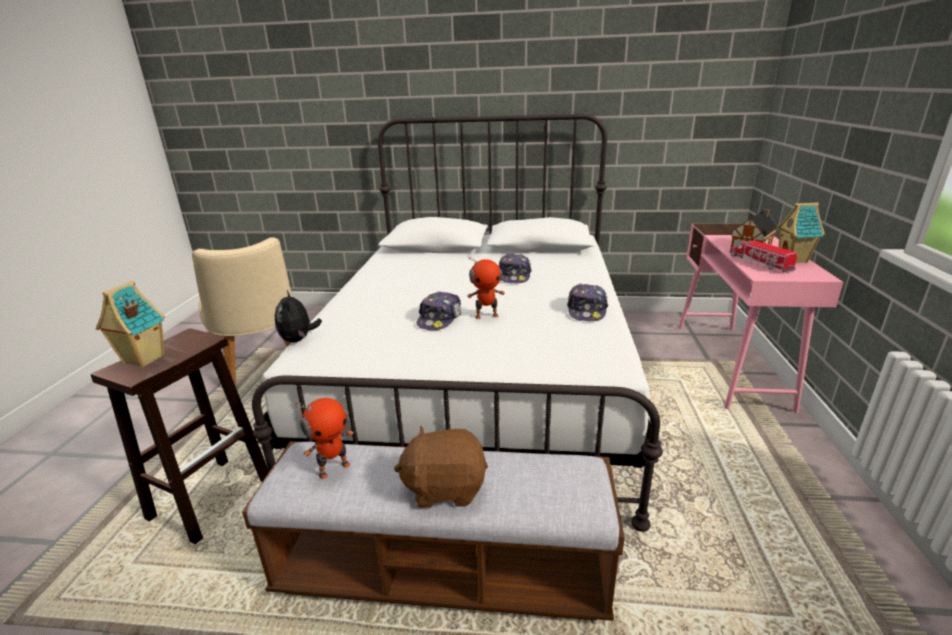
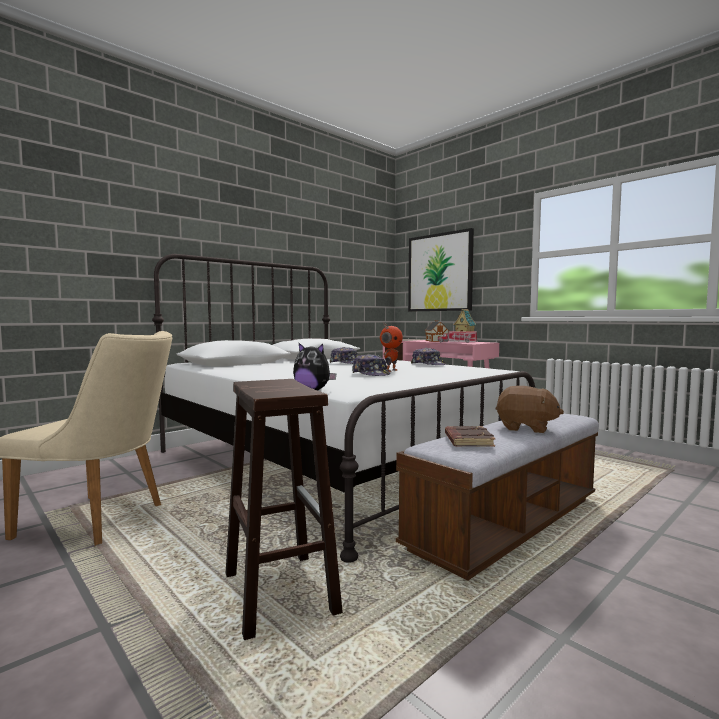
camera: 50 degrees left, 20 degrees down
(143, 360) = (273, 390): toy house -> none
(333, 468) = (467, 441): toy robot -> brown book
(445, 487) = (526, 428): brown plush toy -> brown plush toy turned 105 degrees counterclockwise
(814, 117) = (440, 272): none -> picture

